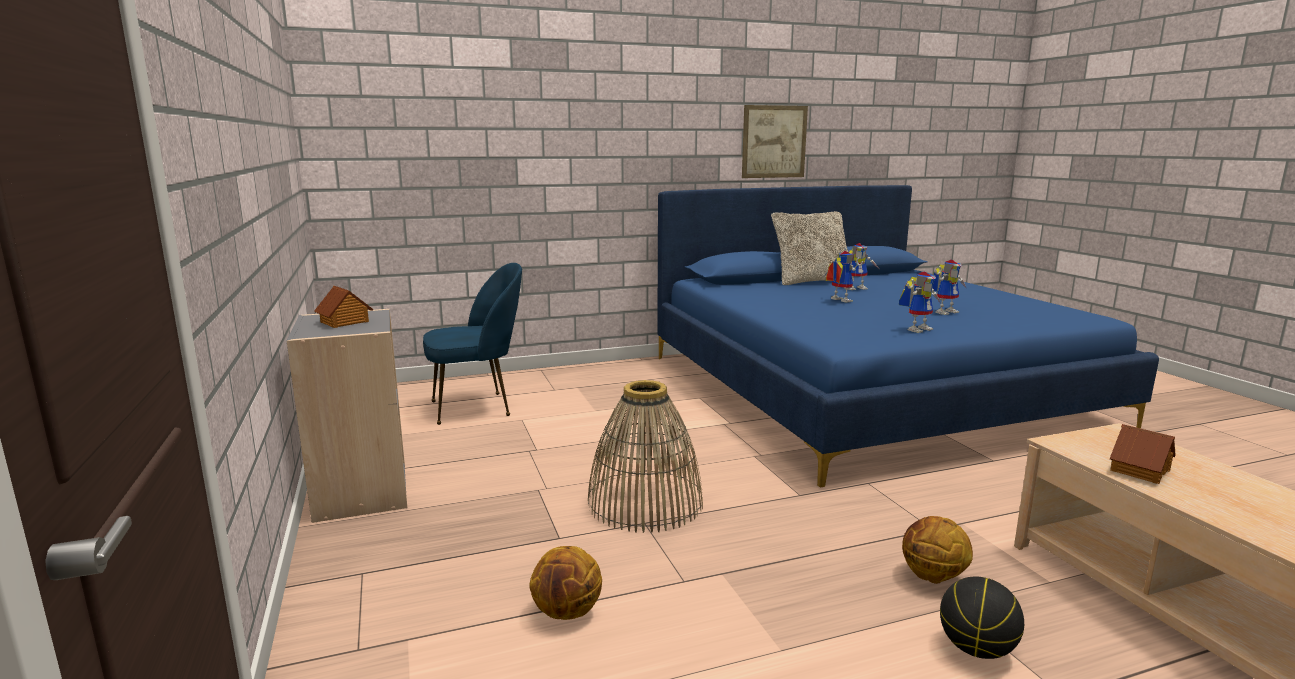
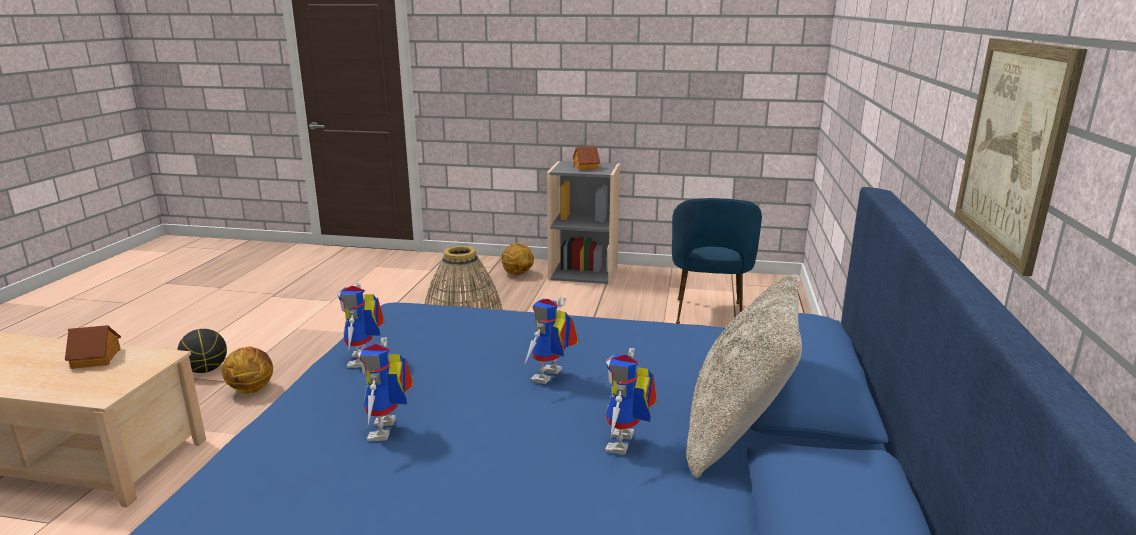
camera: 120 degrees right, 5 degrees up
(567, 612) = (398, 296): basketball -> basketball (517, 274)
(837, 300) = (550, 378): toy robot -> toy robot turned 120 degrees clockwise

